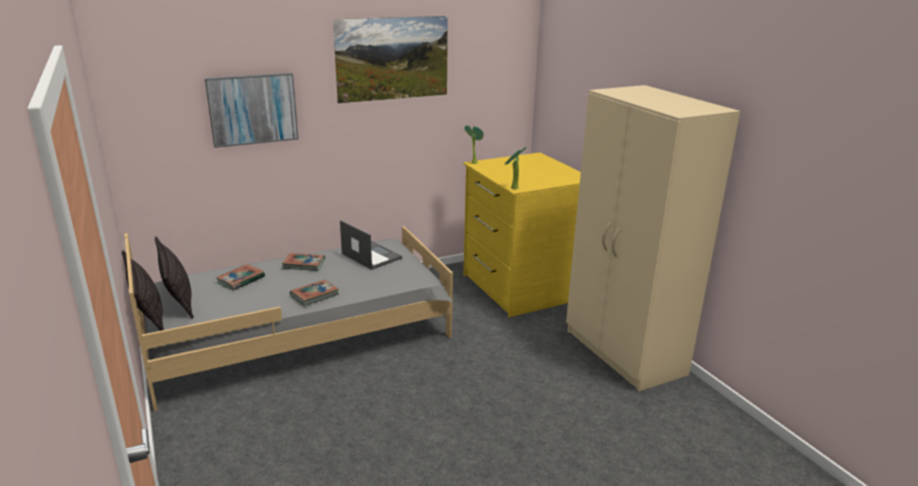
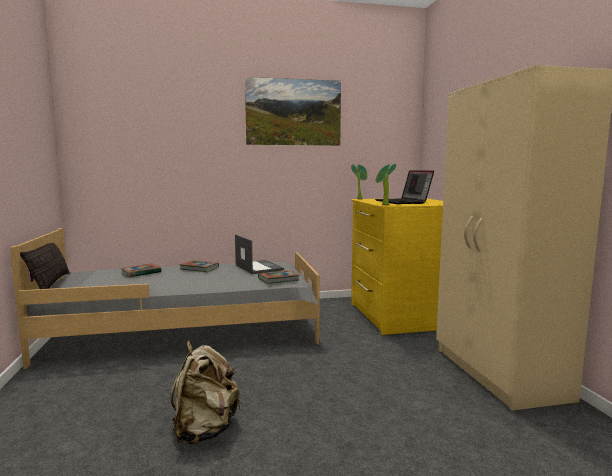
camera: 15 degrees right, 15 degrees down
(178, 296) = (83, 278): pillow -> none
(253, 109) = (177, 143): picture -> none
(314, 295) = (190, 284): book -> book (278, 279)
(393, 450) = (205, 430): none -> beige backpack
(528, 175) = (403, 202): none -> laptop

